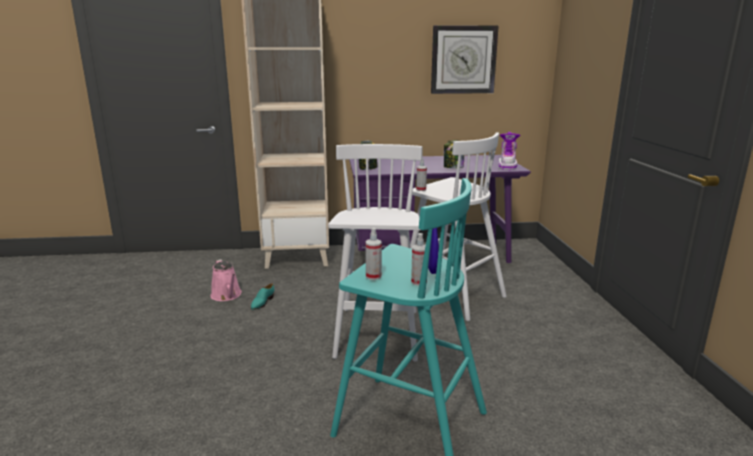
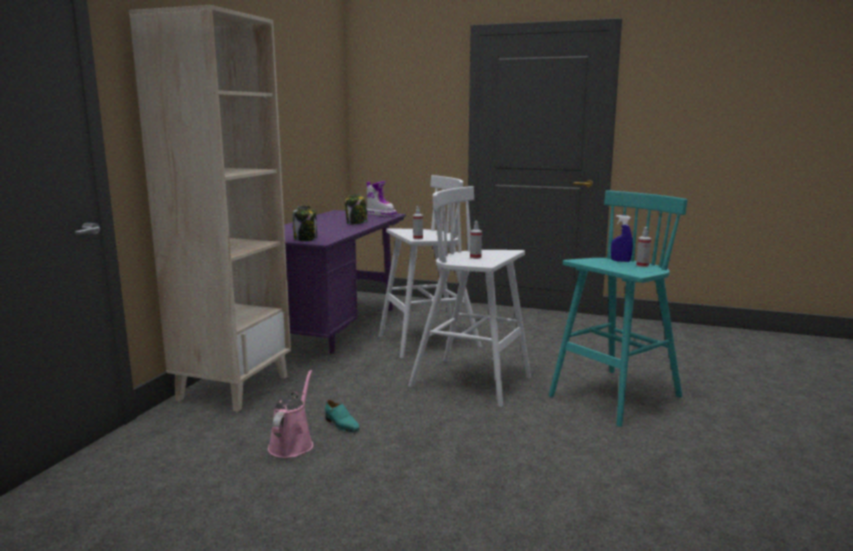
camera: 65 degrees left, 5 degrees down
(227, 295) = (292, 444): pink watering can -> pink watering can turned 75 degrees counterclockwise
(373, 276) = (632, 270): spray bottle -> spray bottle (475, 257)
(463, 60) = (303, 111): wall clock -> none

